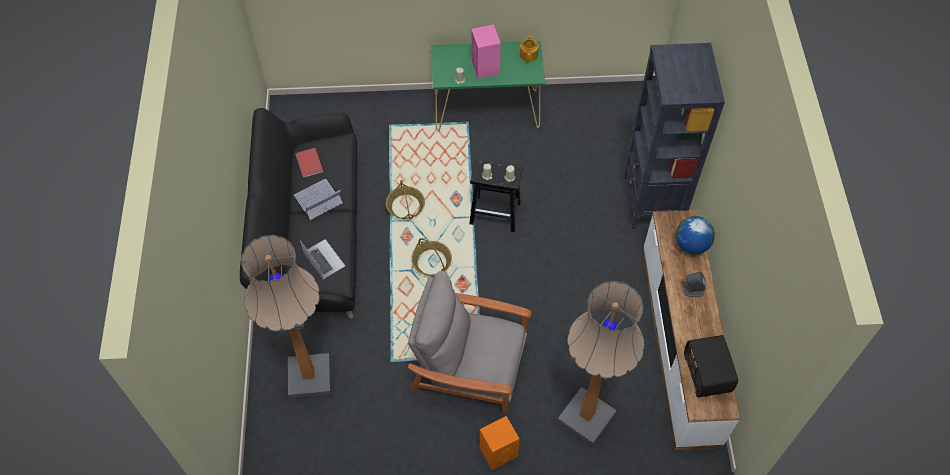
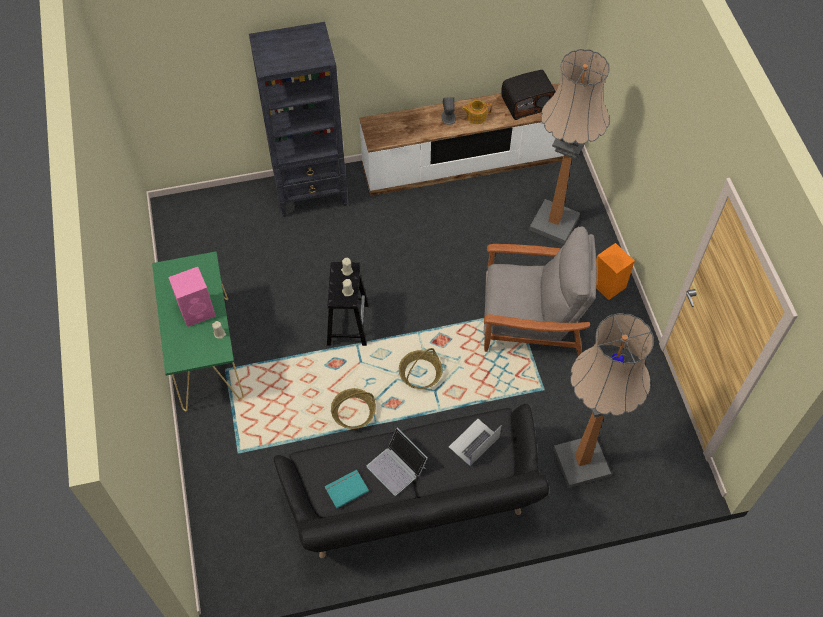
camera: 100 degrees left, 0 degrees up
(310, 163) = (346, 488): red book -> turquoise book
(470, 367) = (531, 319): grey armchair -> grey armchair turned 90 degrees counterclockwise
(529, 54) = (174, 271): teapot -> teapot (476, 116)
(691, 245) = (399, 120): globe -> none

